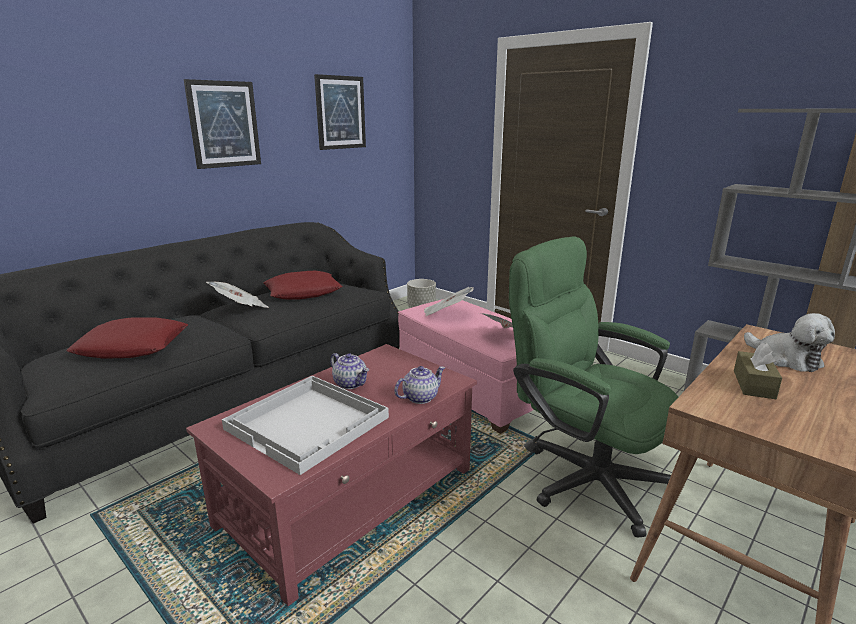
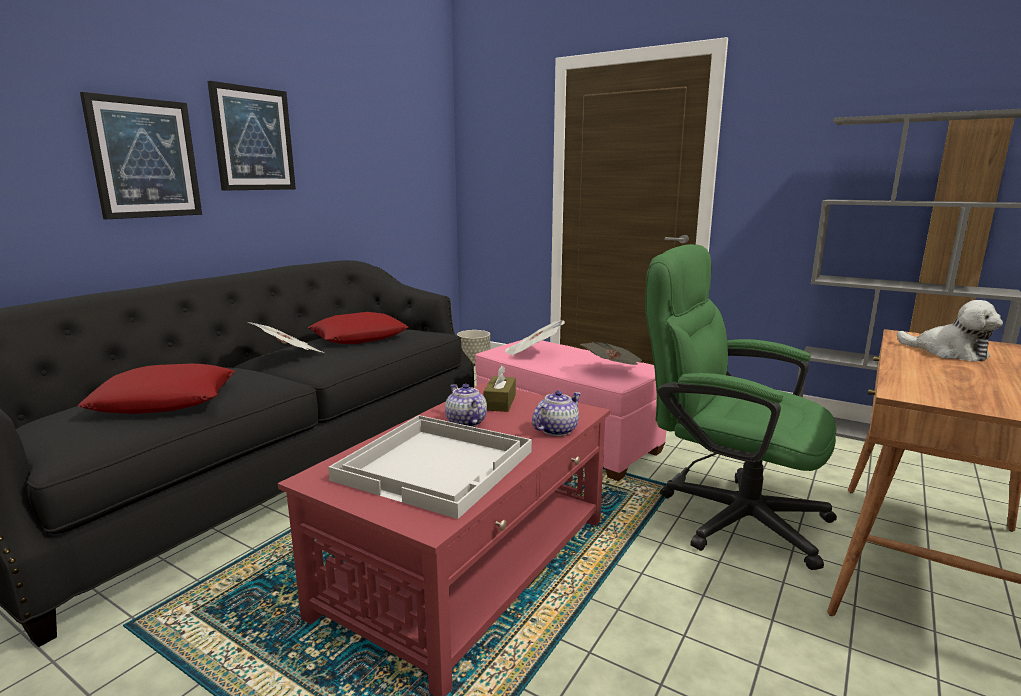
camera: 10 degrees left, 5 degrees down
(340, 112) = (380, 136): picture -> picture (145, 158)
(351, 383) = (465, 422): teapot -> teapot turned 150 degrees counterclockwise
(754, 384) = (939, 374): brown tissue box -> brown tissue box (500, 402)

